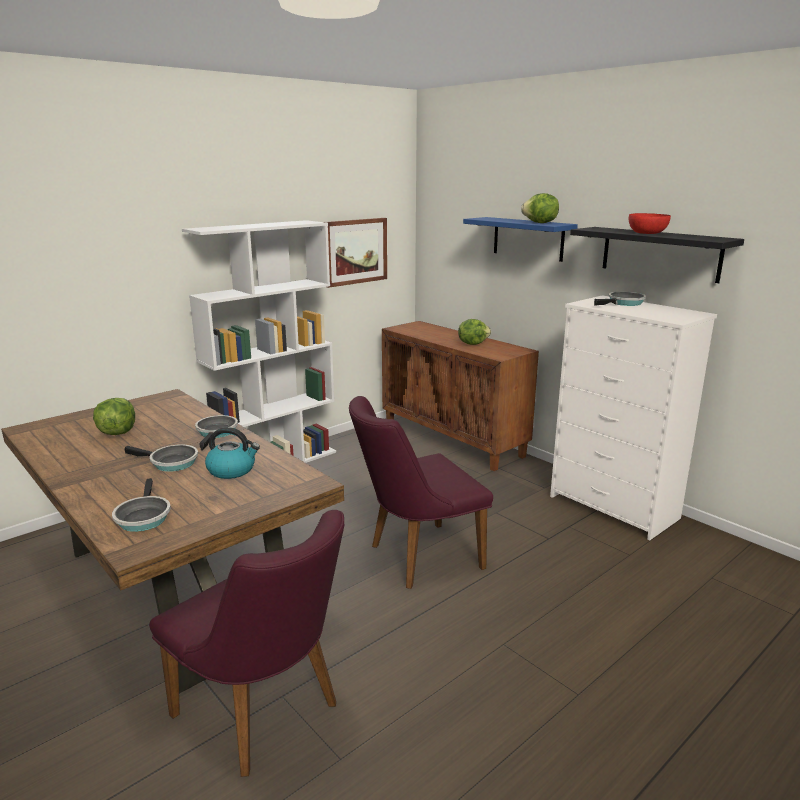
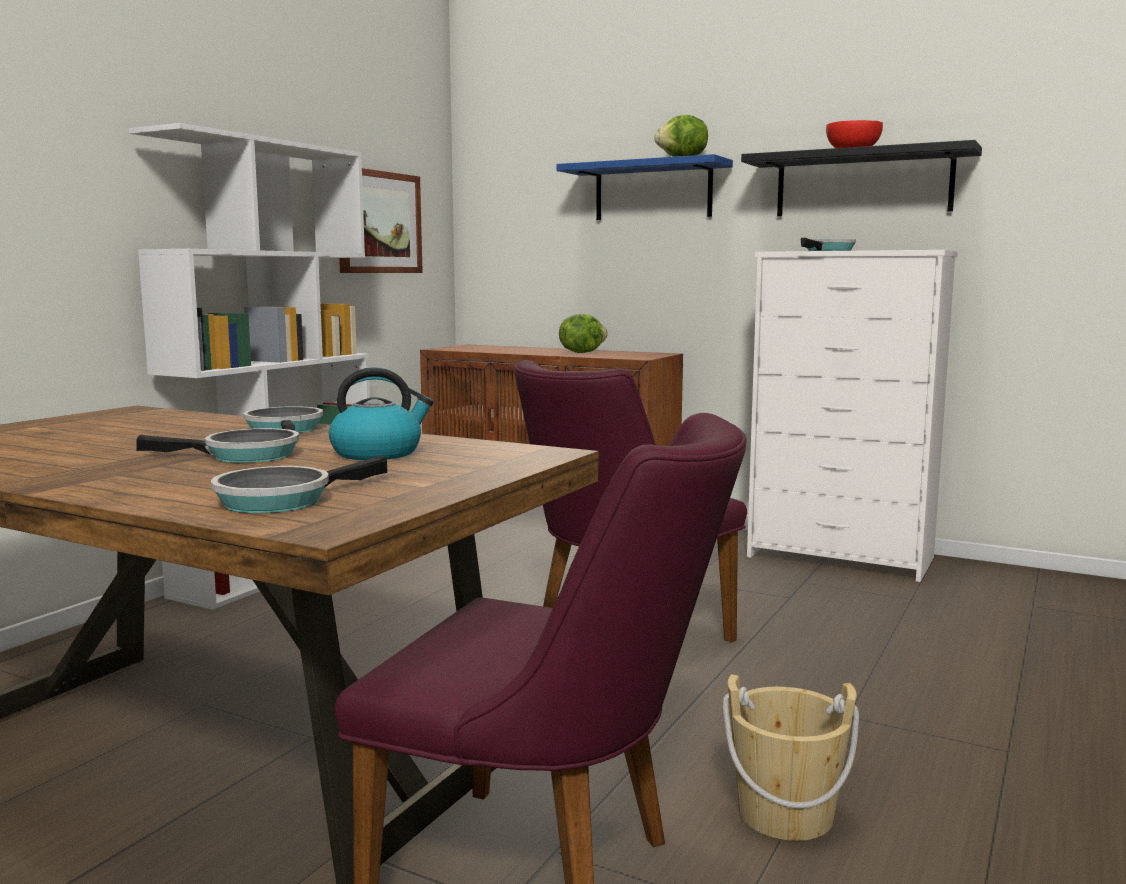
camera: 20 degrees left, 10 degrees down
(117, 432) = (79, 441): lettuce -> none
(143, 517) = (281, 500): frying pan -> frying pan turned 75 degrees clockwise
(410, 704) = (785, 814): none -> beige bucket

